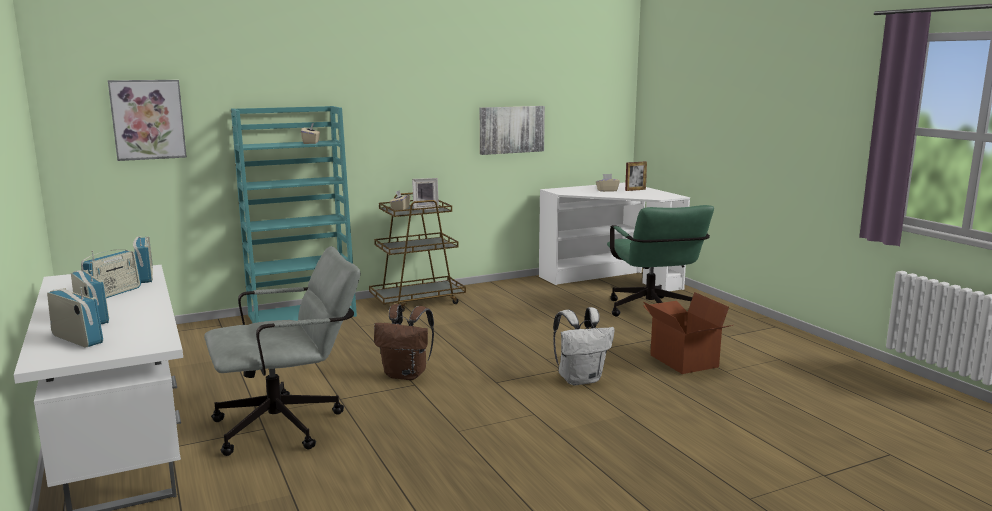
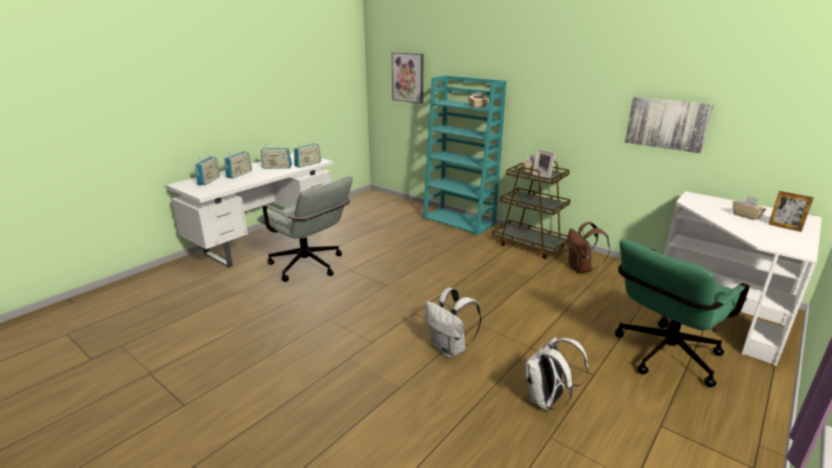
camera: 65 degrees right, 10 degrees up
(407, 375) = (399, 279): brown backpack -> brown backpack (581, 269)
(682, 361) = (547, 401): cardboard box -> white backpack

